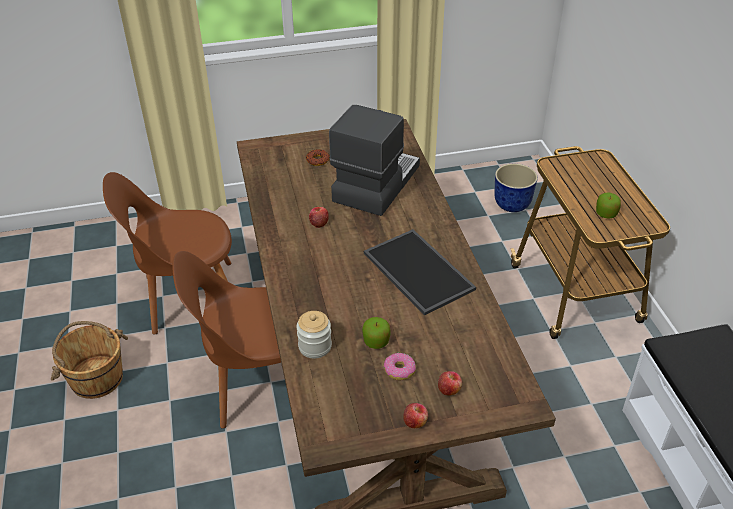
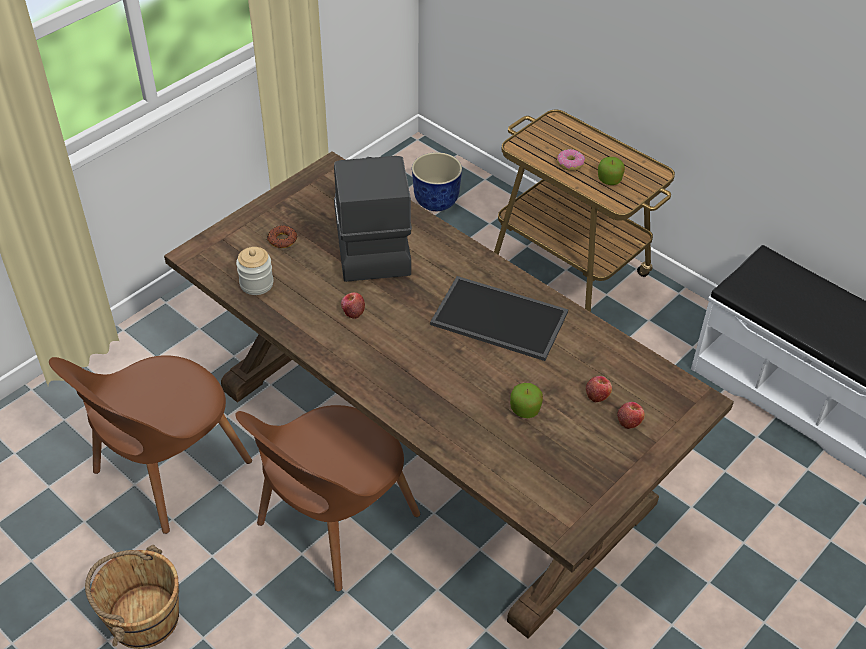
camera: 35 degrees left, 5 degrees up
(315, 346) = (473, 444): jar -> jar (256, 284)
(399, 370) = (571, 426): donut -> donut (570, 164)
(415, 422) = (627, 467): apple -> apple (597, 395)

